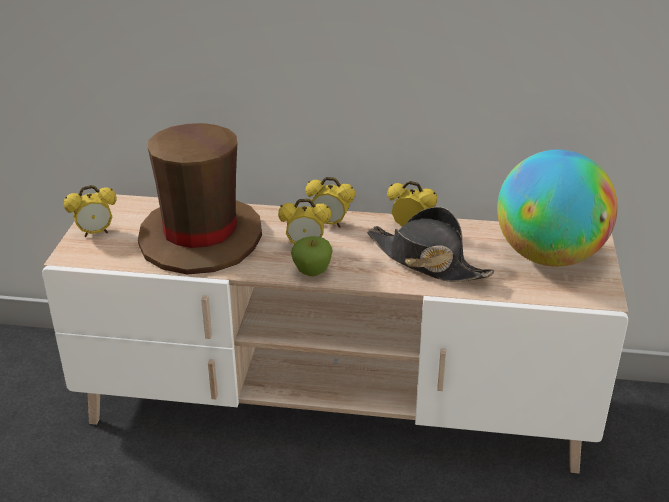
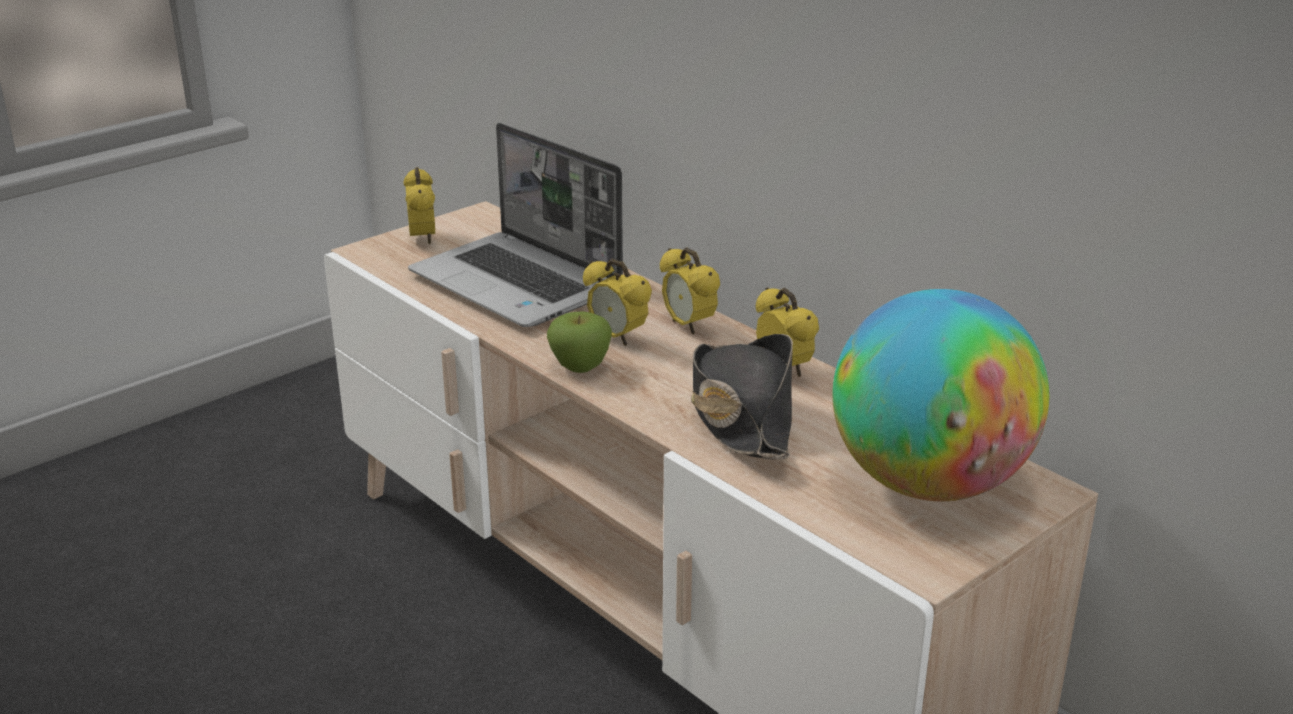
camera: 40 degrees right, 5 degrees down
(95, 233) = (423, 239): alarm clock -> alarm clock turned 120 degrees counterclockwise
(201, 237) = (519, 283): brown hat -> laptop

